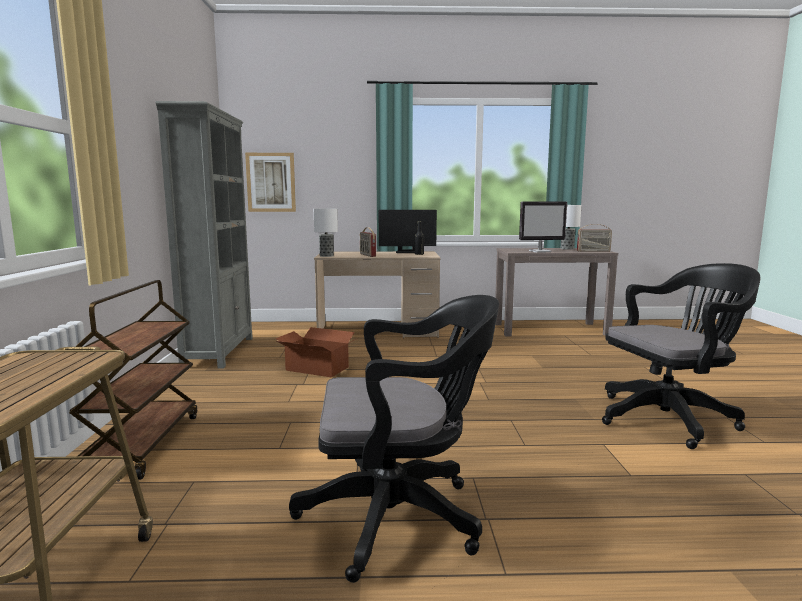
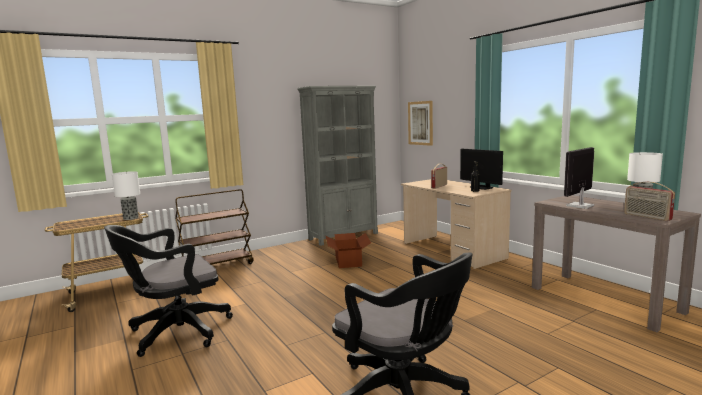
camera: 60 degrees right, 0 degrees up
(326, 256) = (413, 183): table lamp -> table lamp (130, 218)
(400, 517) = (175, 333): black office chair -> black office chair turned 90 degrees clockwise
(540, 251) = (580, 206): monitor -> monitor turned 90 degrees clockwise

